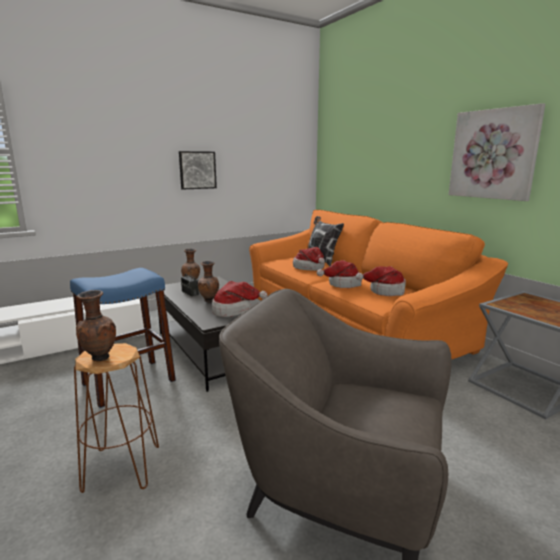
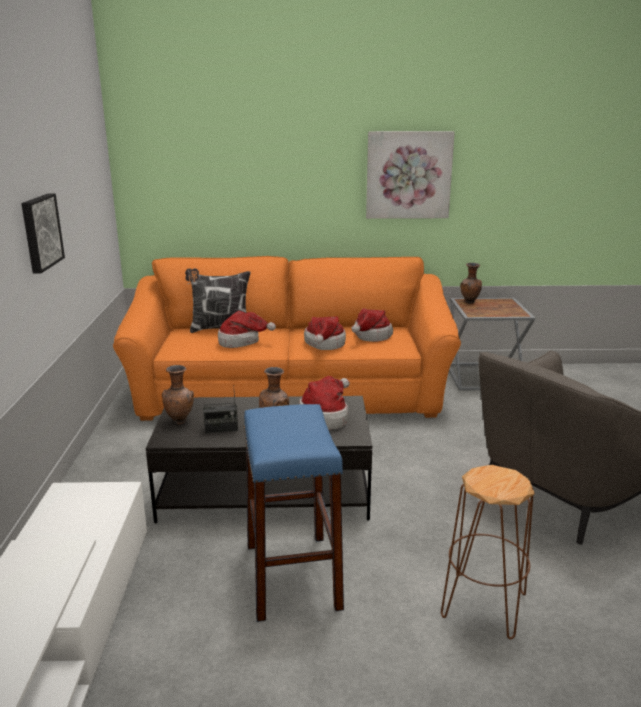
camera: 60 degrees left, 5 degrees up
(99, 358) = (506, 486): brown vase -> brown vase (469, 303)

